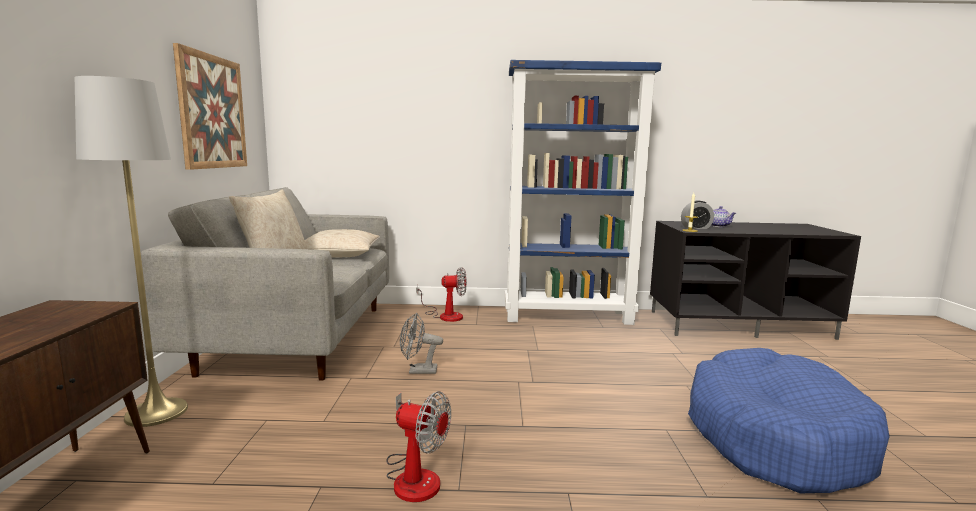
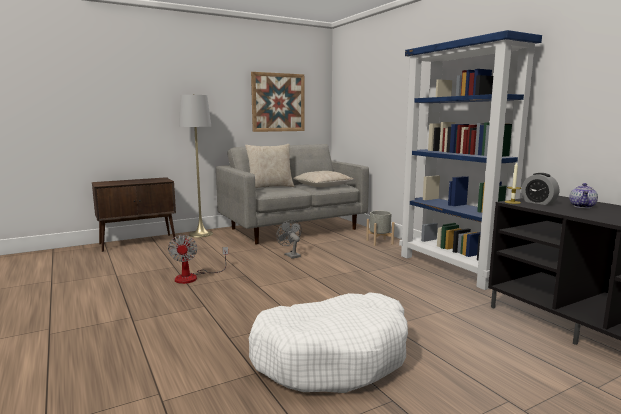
camera: 60 degrees right, 0 degrees up
(445, 315) = (379, 242): fan -> grey planter
(773, 437) = (332, 356): blue dog bed -> white dog bed

